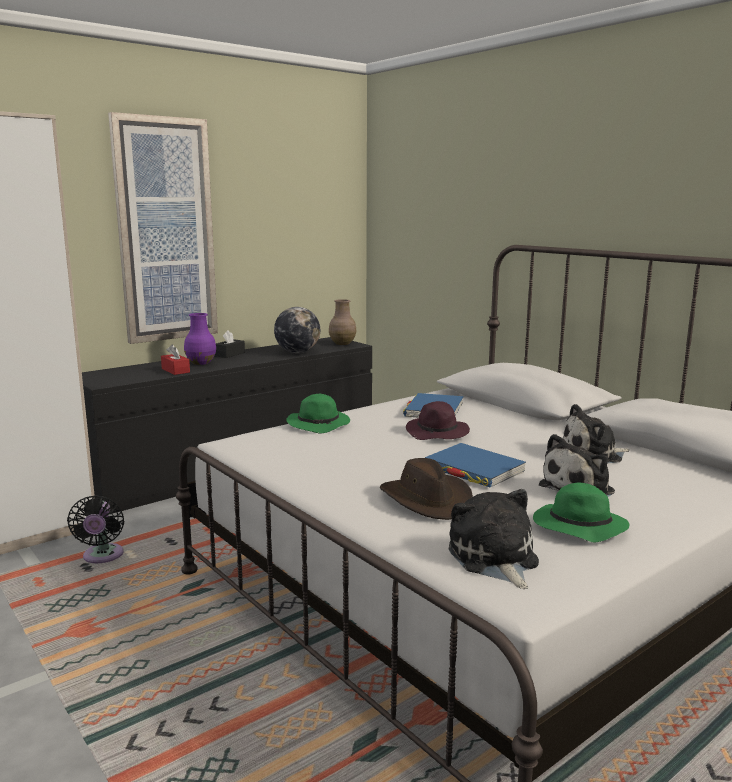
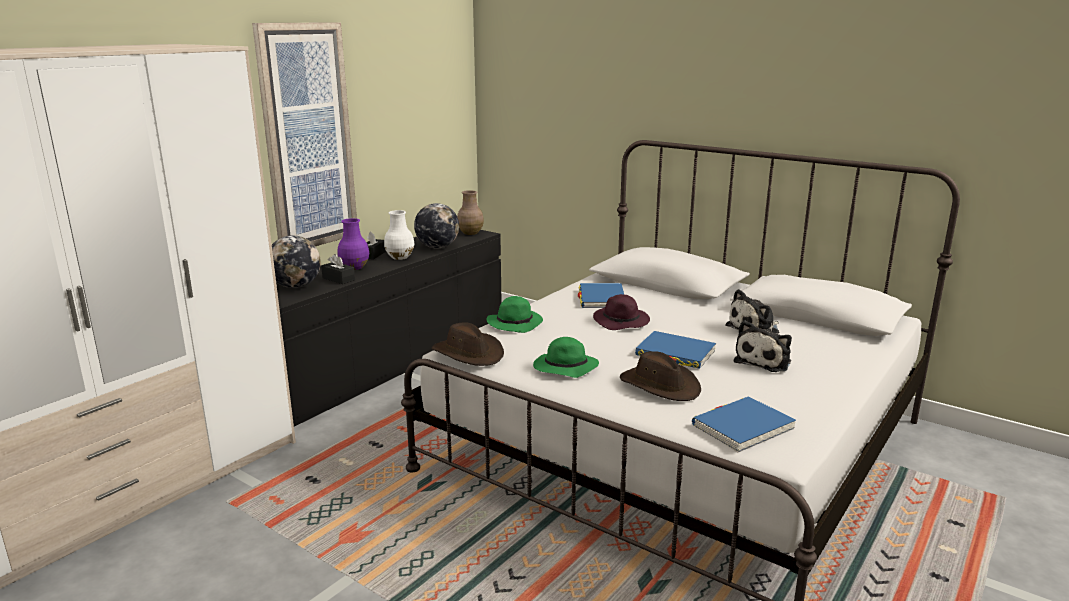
camera: 15 degrees left, 5 degrees up
(102, 557) = (320, 468): black fan -> none
(130, 373) = (296, 286): none -> globe
(175, 370) = (338, 279): red tissue box -> black tissue box
(242, 446) = (469, 353): none -> brown hat
(253, 358) = (400, 257): none -> white vase
(494, 559) = (742, 427): plush toy -> blue book
(577, 527) = (783, 394): green hat -> green hat (564, 368)

